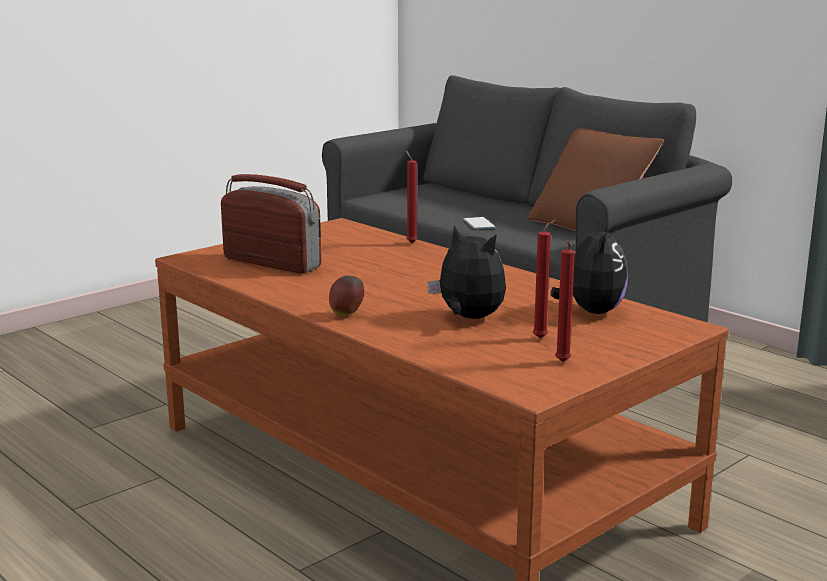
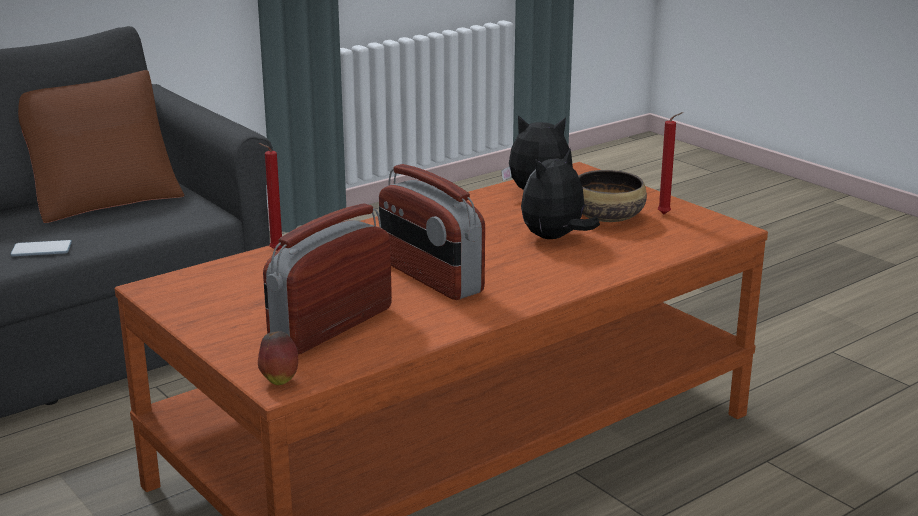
camera: 85 degrees left, 5 degrees up
(347, 314) = (541, 287): apple -> apple (279, 380)
(365, 282) = (429, 277): none -> radio
(542, 338) = (608, 216): red candle -> bowl

